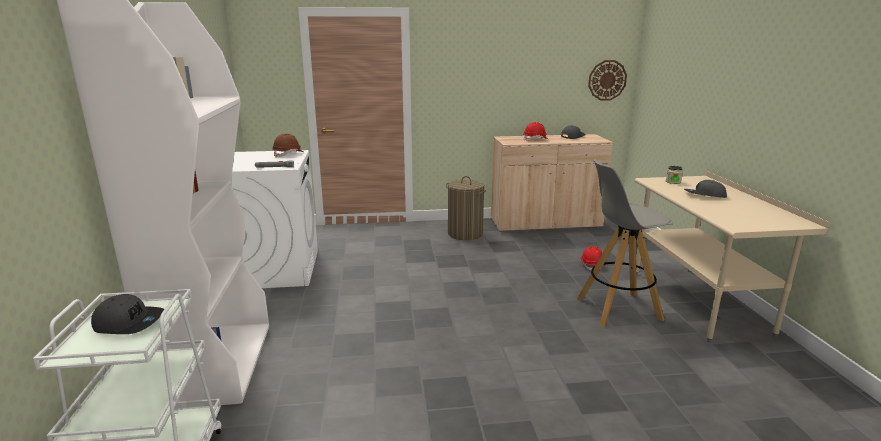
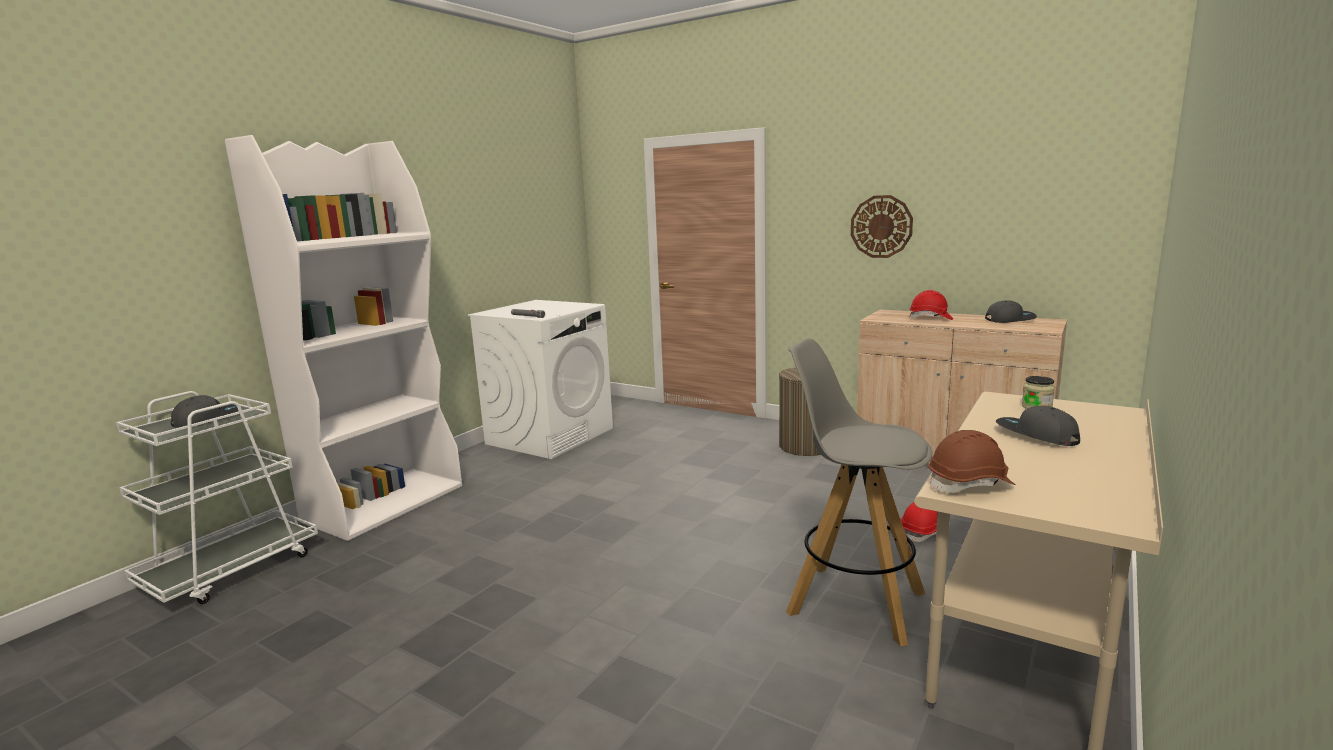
camera: 40 degrees right, 5 degrees down
(129, 322) = (207, 418): grey cap -> grey cap turned 90 degrees counterclockwise
(288, 154) = (574, 306): brown hard hat -> brown hard hat (970, 484)
(607, 80) = (1093, 224): wall clock -> wall clock (881, 226)

